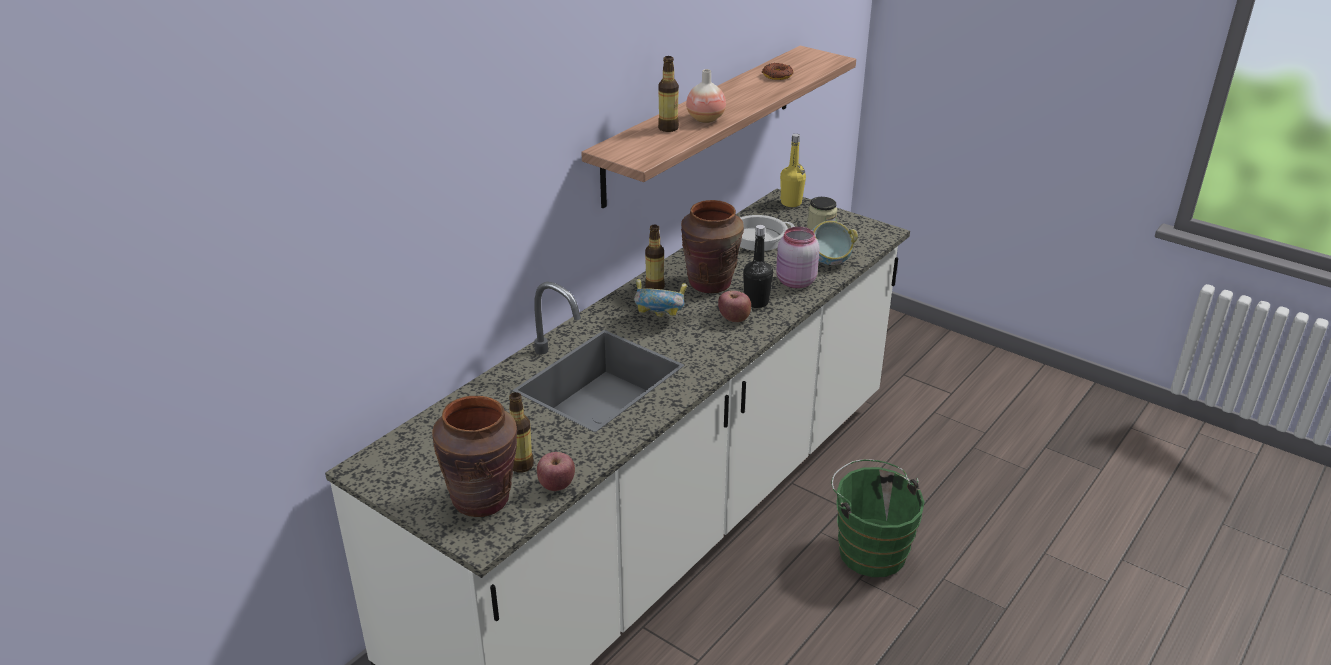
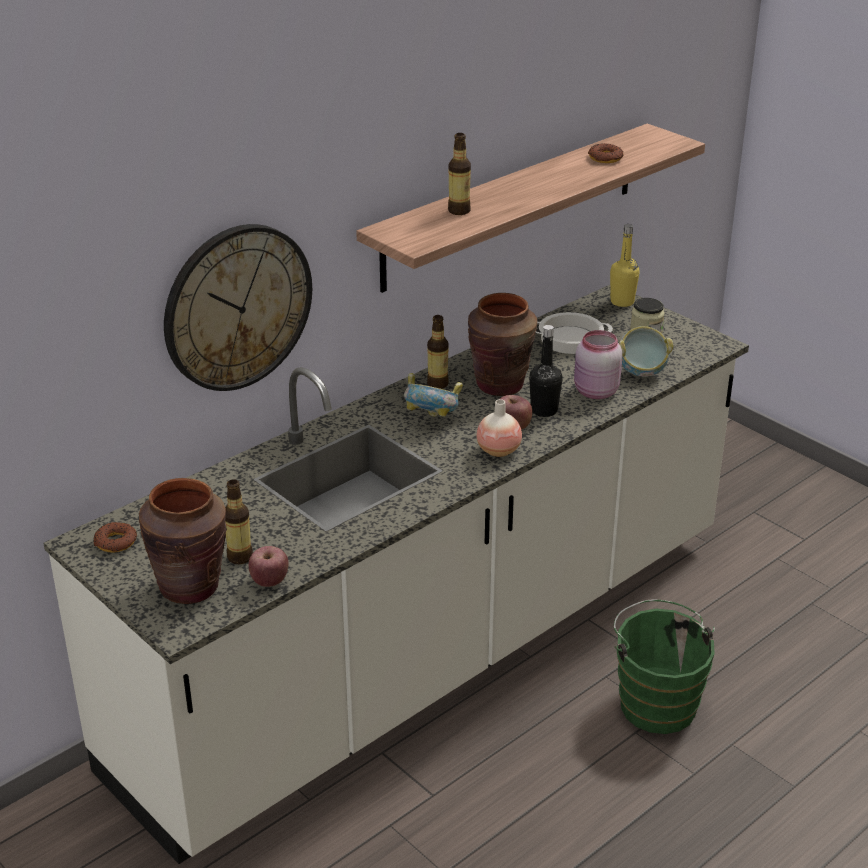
camera: 10 degrees right, 0 degrees up
(397, 464) = (115, 542): none -> donut
(485, 230) = (237, 307): none -> wall clock
(705, 119) = (504, 203): vase -> vase (498, 451)

